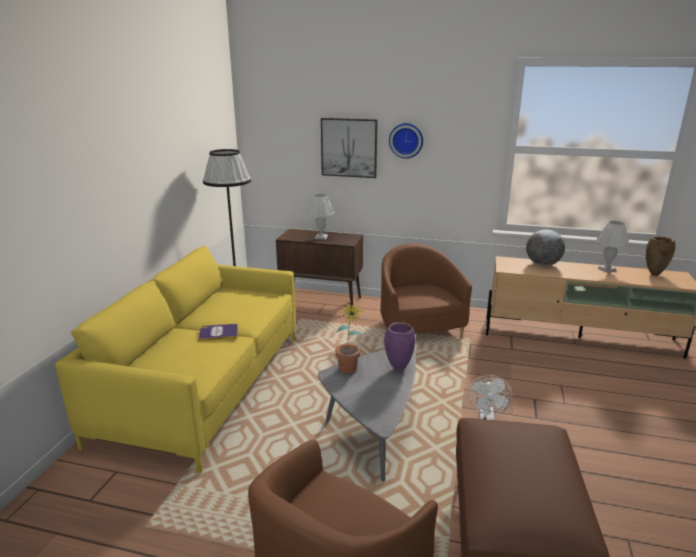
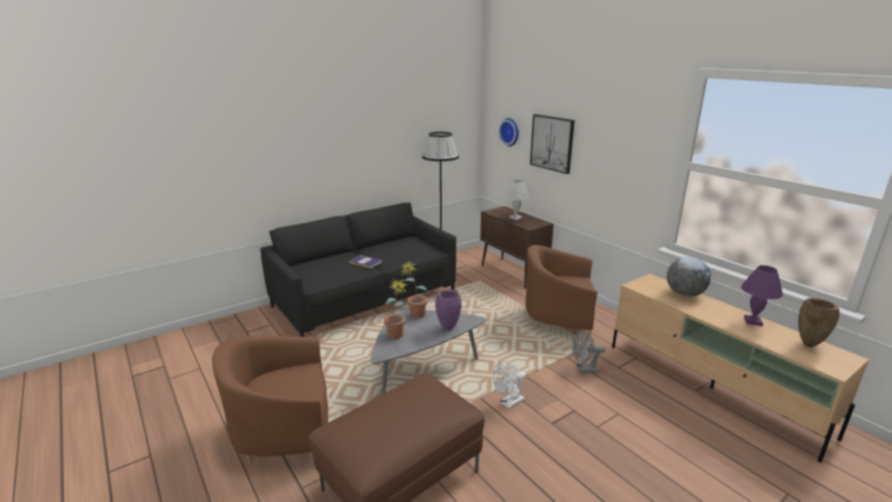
camera: 40 degrees right, 0 degrees up
(205, 386) = (365, 300): yellow sofa -> black sofa
(366, 400) = (396, 337): none -> potted plant
(406, 140) = (595, 142): wall clock -> wall clock (510, 132)
(418, 328) = (559, 319): brown armchair -> brown armchair turned 105 degrees counterclockwise
(494, 362) = (584, 370): none -> grey fan
(607, 269) = (753, 321): white table lamp -> purple table lamp

